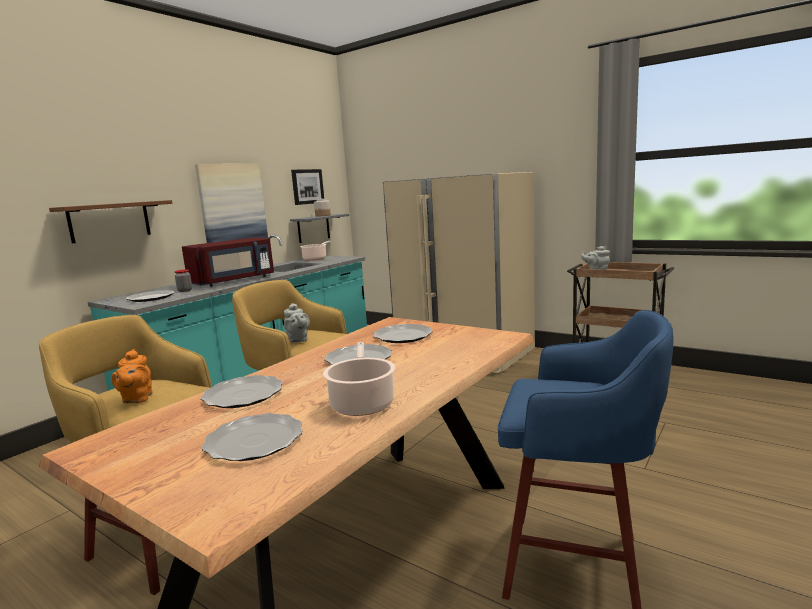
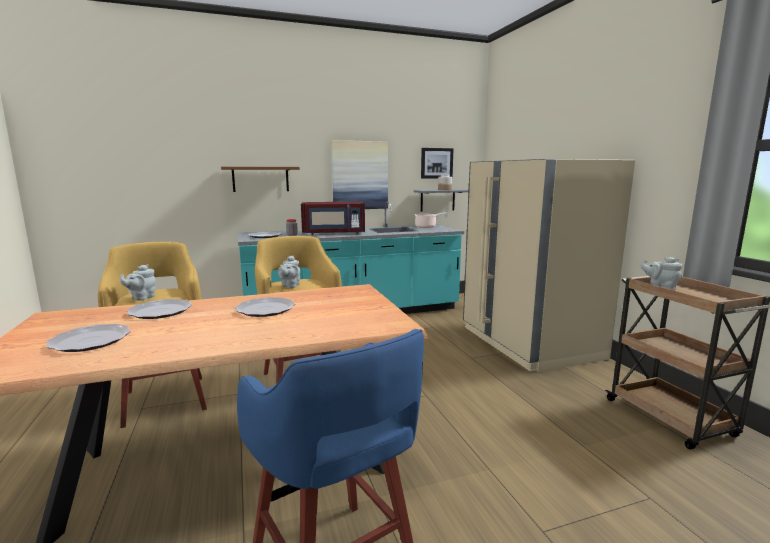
camera: 35 degrees right, 0 degrees up
(136, 399) = (142, 298): orange teapot -> grey teapot
(362, 403) = (184, 340): cooking pot -> none
(403, 336) = (334, 301): plate -> none

